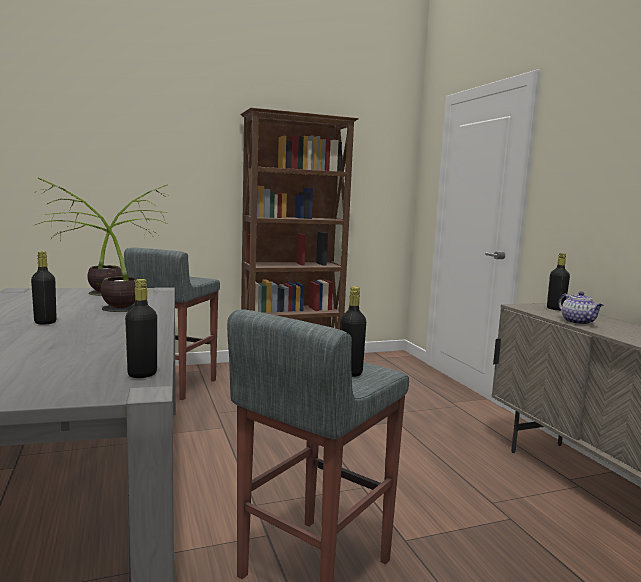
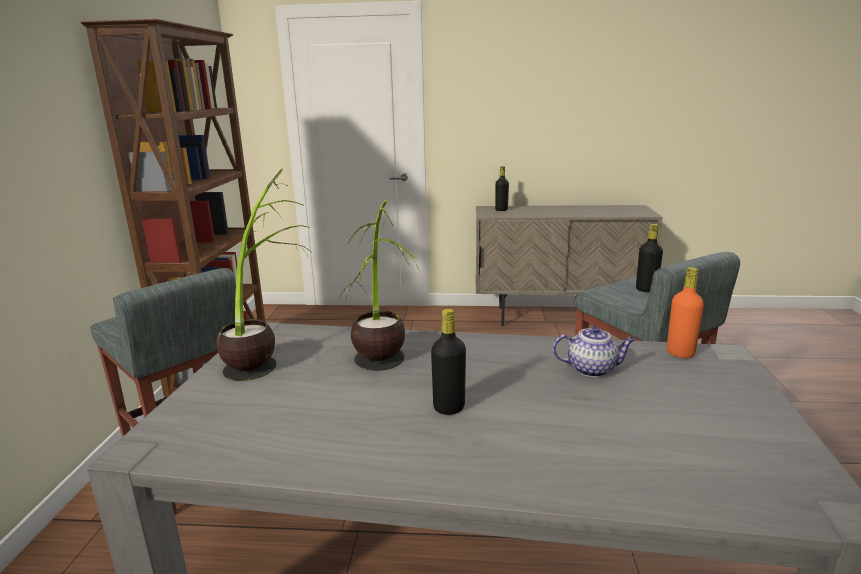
camera: 65 degrees left, 10 degrees up
(142, 374) = (680, 353): black bottle -> orange bottle
(578, 322) = (545, 214): teapot -> teapot (592, 369)

